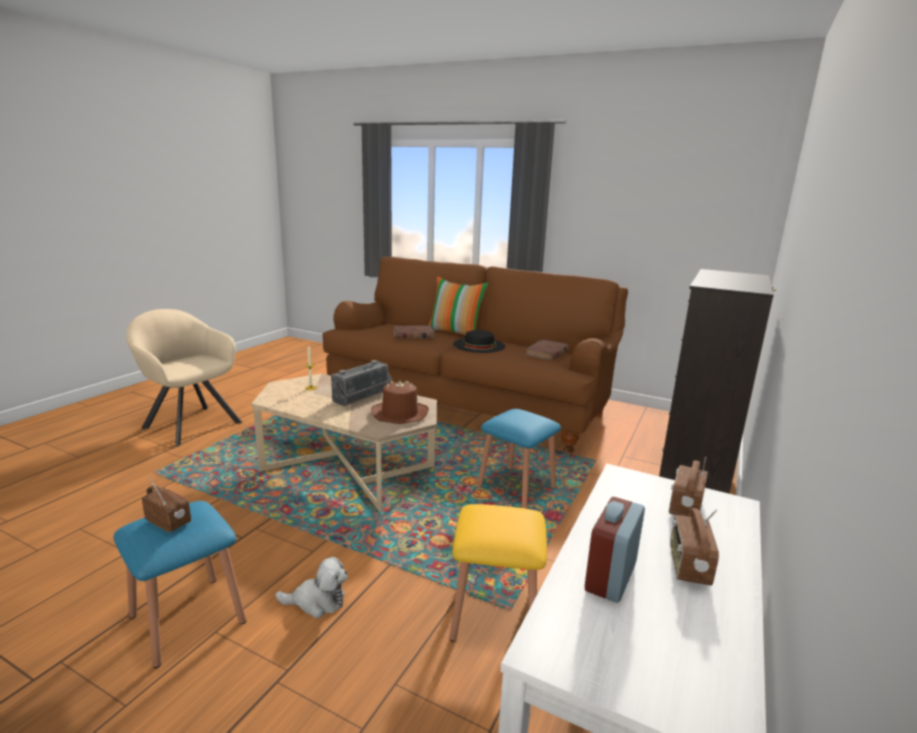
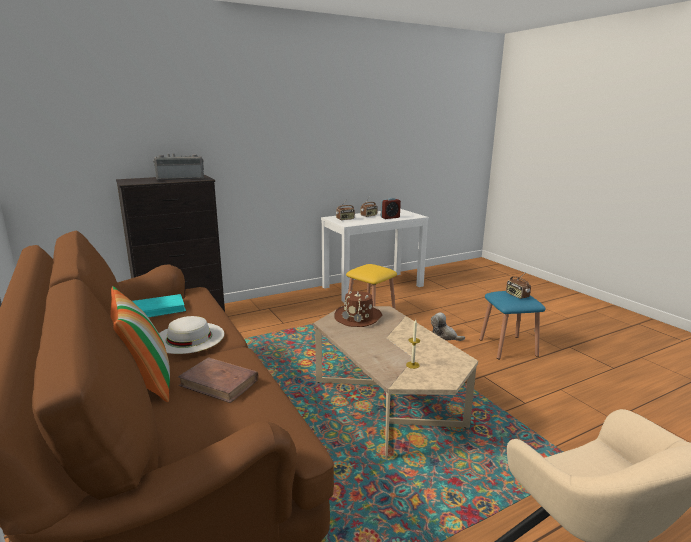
camera: 145 degrees left, 0 degrees up
(363, 397) = (371, 339): radio -> radio (180, 178)
(479, 345) = (189, 337): black hat -> white hat
(516, 487) = (282, 351): blue stool -> none
(546, 353) = (159, 309): brown book -> turquoise book

